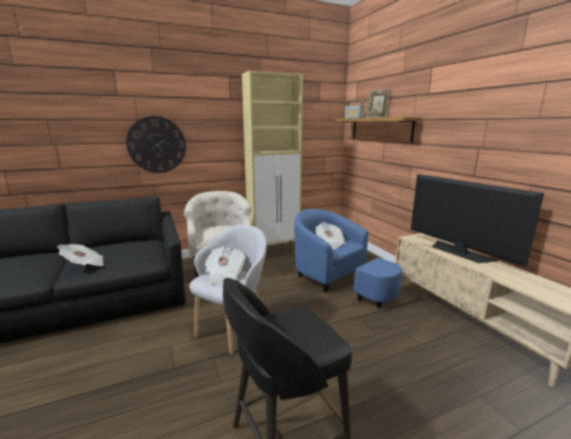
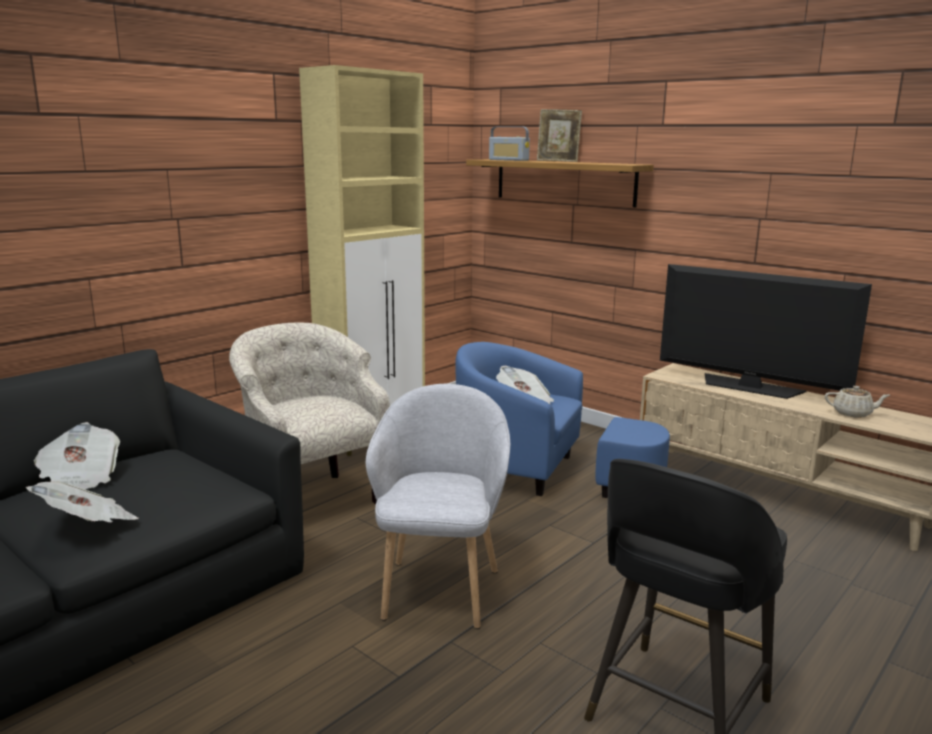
camera: 25 degrees left, 0 degrees up
(157, 145) = (131, 228): wall clock -> none
(224, 274) = (429, 485): newspaper -> newspaper (79, 479)
(520, 280) = (853, 413): none -> beige teapot

